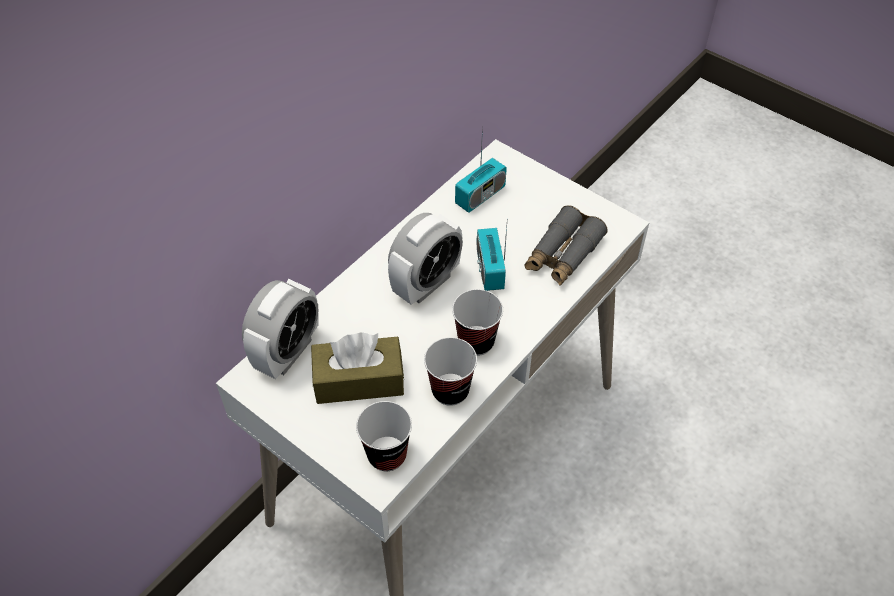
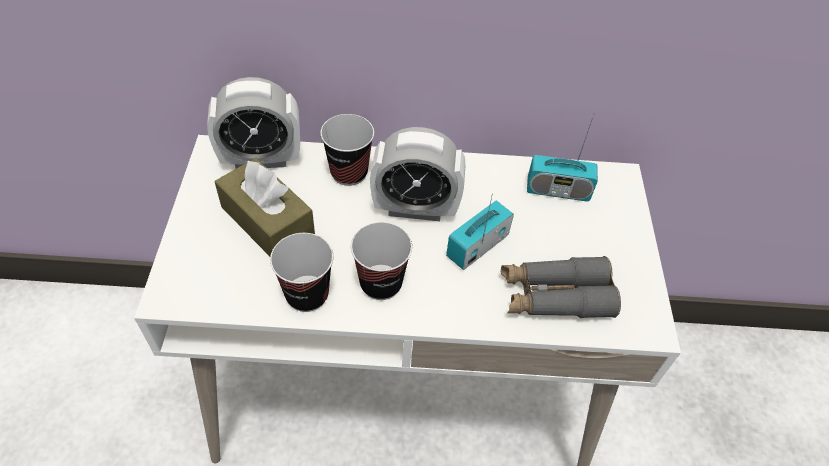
camera: 50 degrees right, 0 degrees up
(387, 455) = (199, 287): cup -> cup (349, 173)

